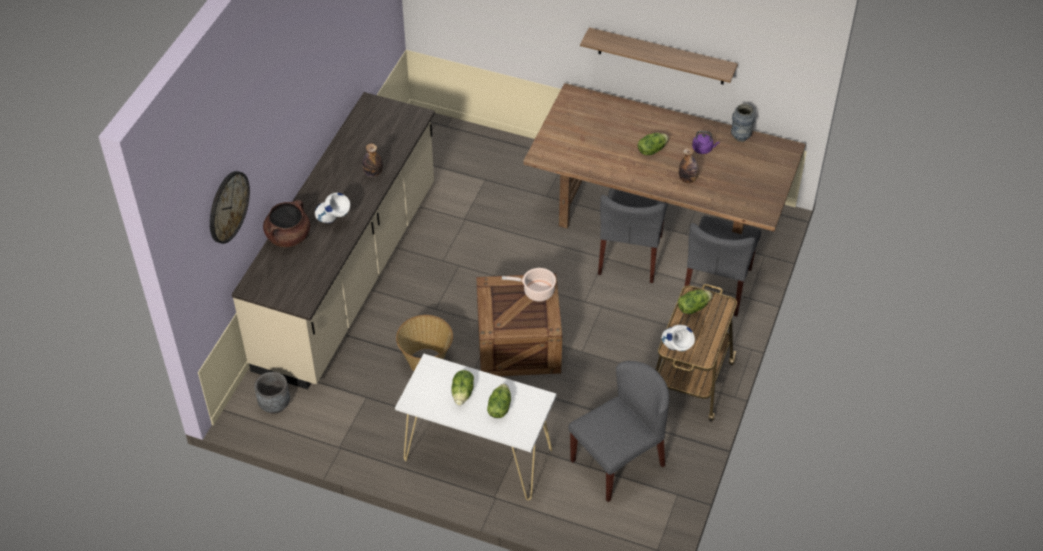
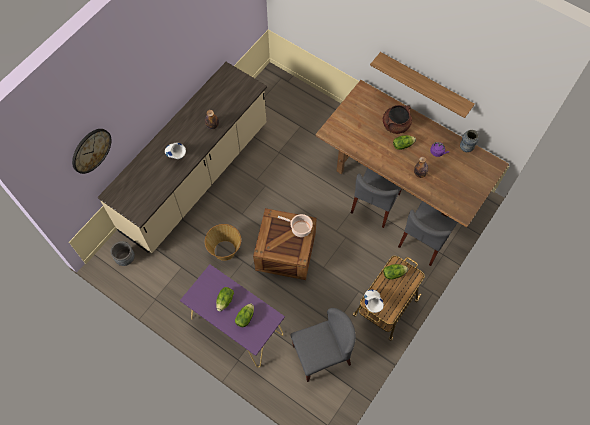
camera: 15 degrees right, 15 degrees up
(288, 236) = (145, 162): brown cooking pot -> brown cooking pot (395, 125)
(477, 454) = (236, 326): white console table -> purple console table

